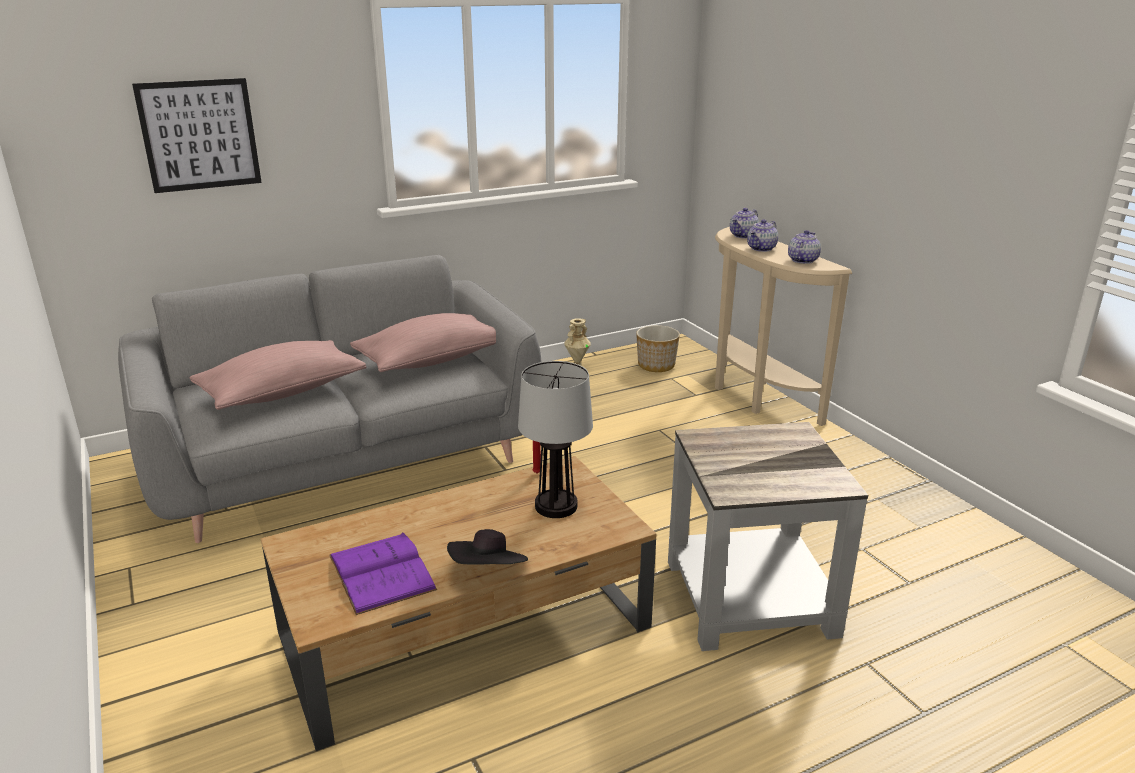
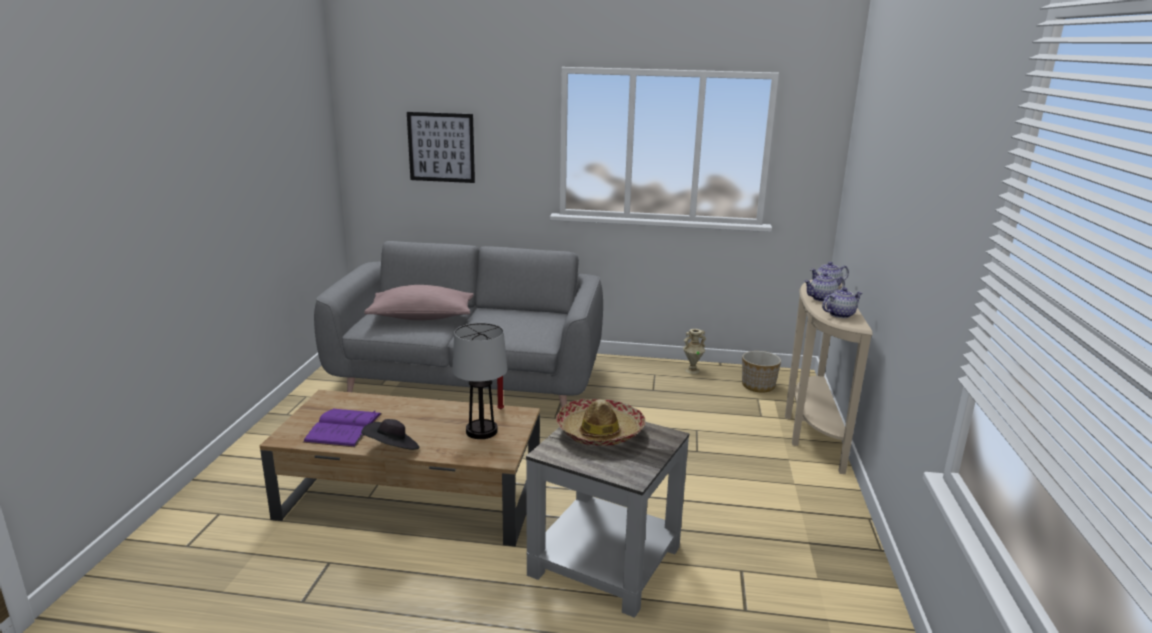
camera: 35 degrees right, 5 degrees down
(431, 360) = (527, 323): pink pillow -> none
(737, 451) = (600, 432): none -> hat

